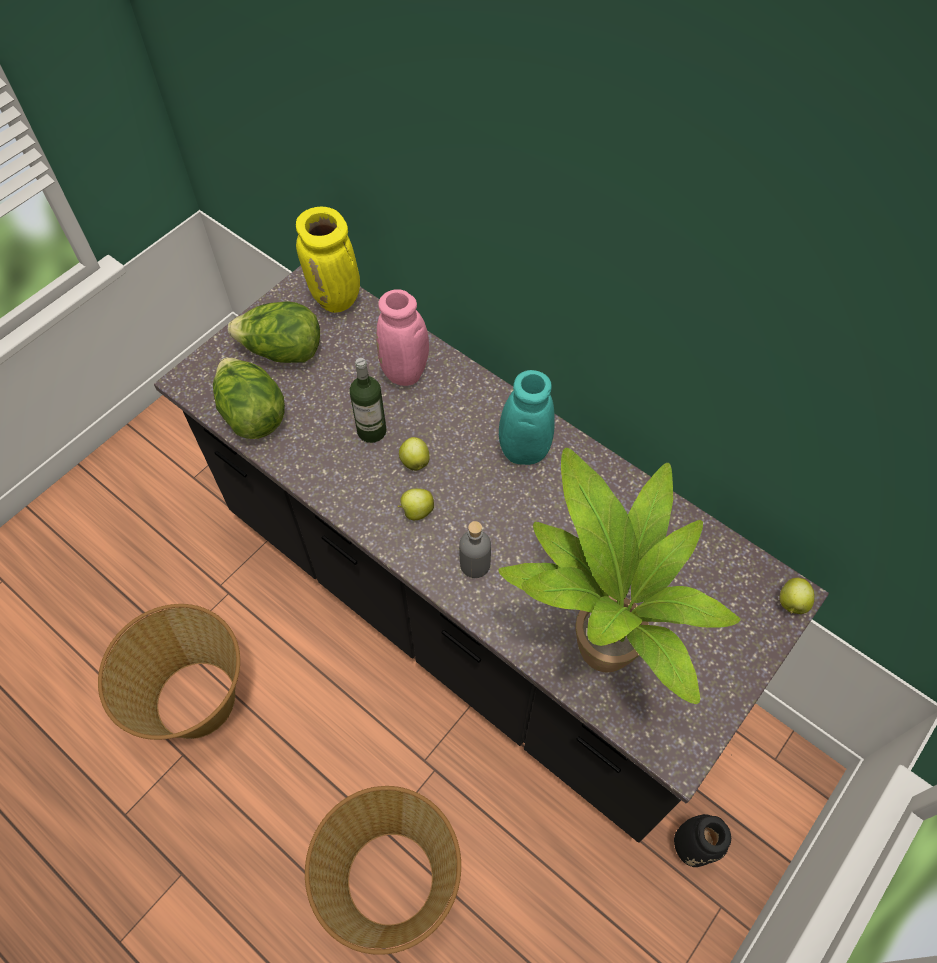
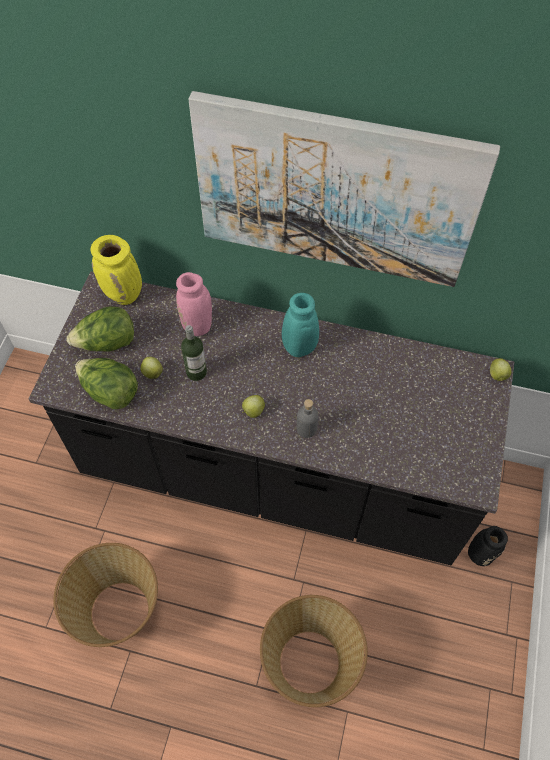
camera: 25 degrees left, 0 degrees up
(414, 461) = (234, 380): apple -> apple (152, 373)
(595, 654) = (404, 451): potted plant -> none
(616, 233) = (334, 192): none -> picture

